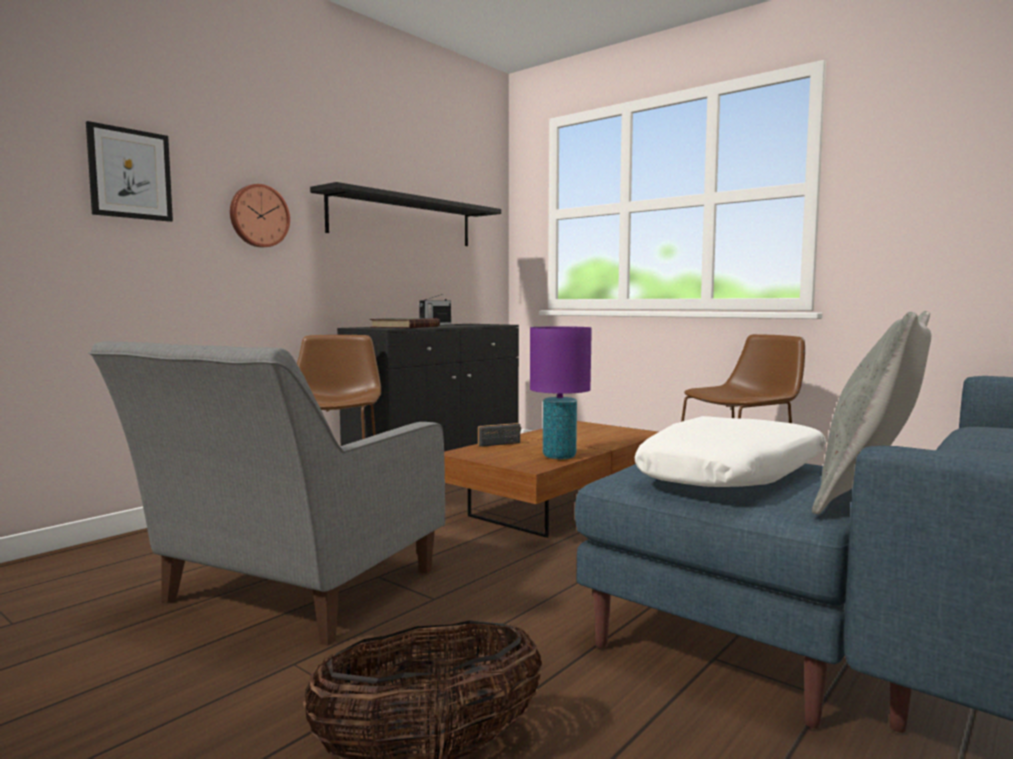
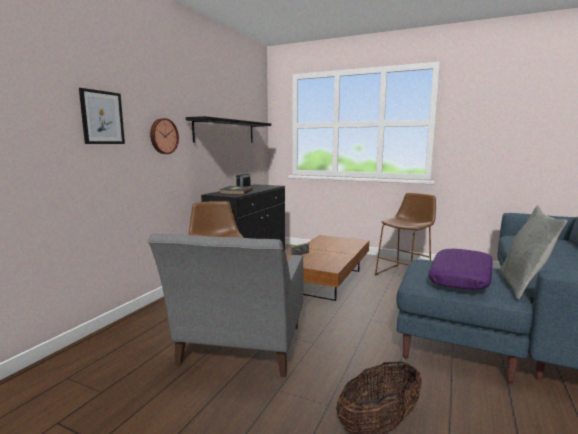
camera: 15 degrees left, 5 degrees up
(559, 456) = (336, 260): purple table lamp -> none
(733, 476) = (461, 278): white pillow -> purple pillow

